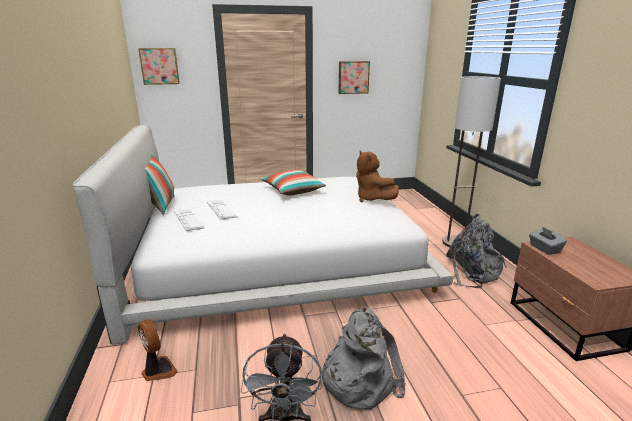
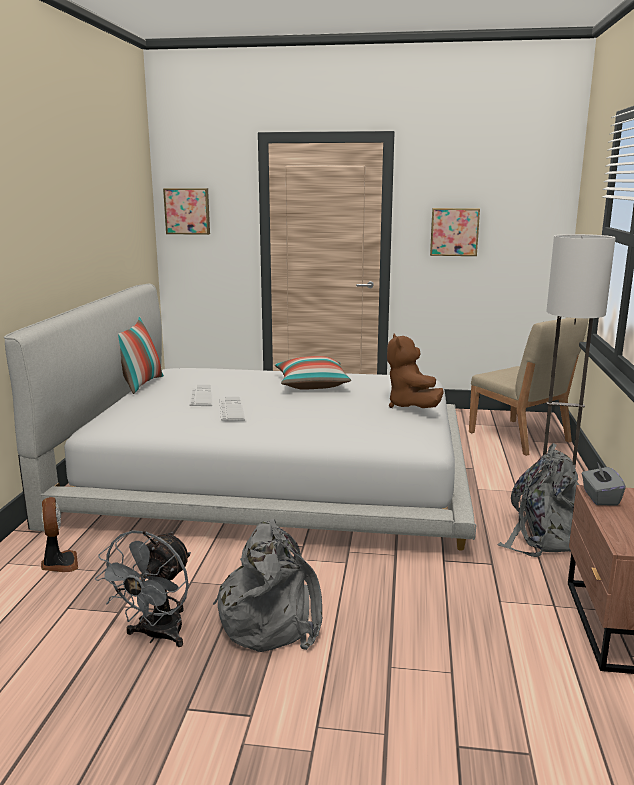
camera: 20 degrees right, 5 degrees down
(188, 220) = (155, 402): keyboard -> keyboard (231, 409)
(407, 207) = (519, 437): none -> beige chair

